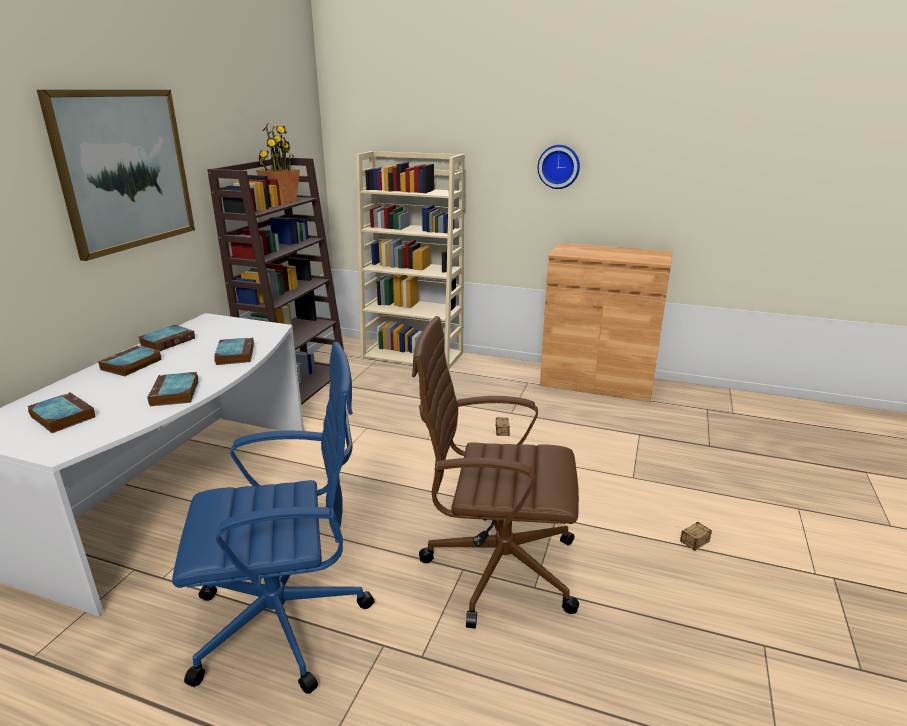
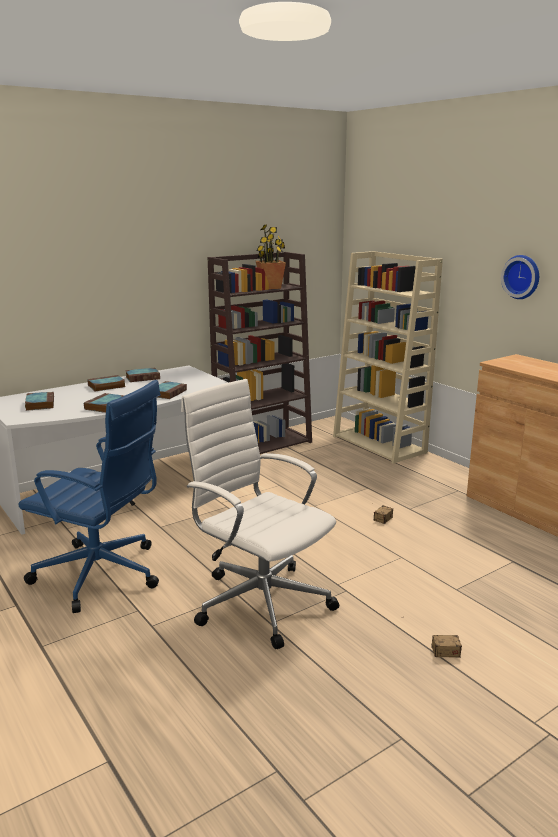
camera: 35 degrees right, 5 degrees down
(124, 170) = (138, 253): picture -> none
(496, 566) = (260, 601): brown office chair -> white office chair

